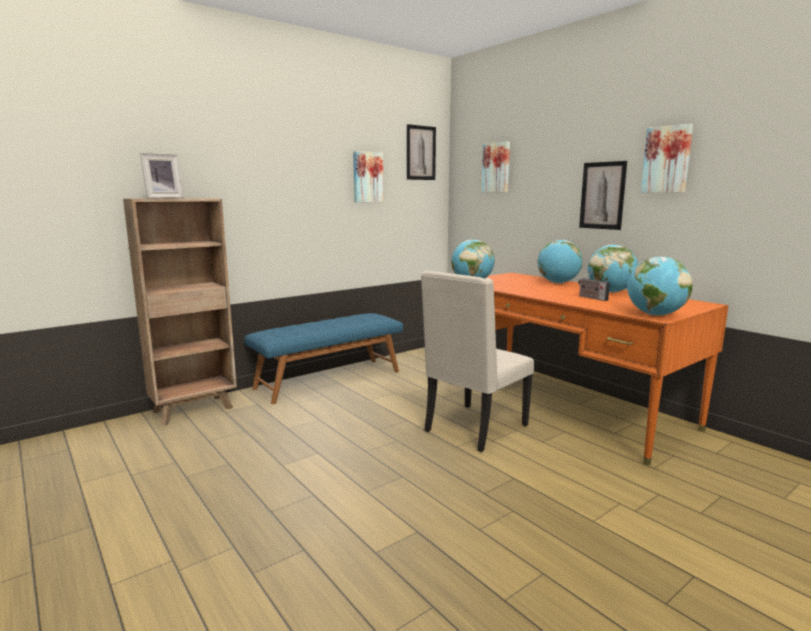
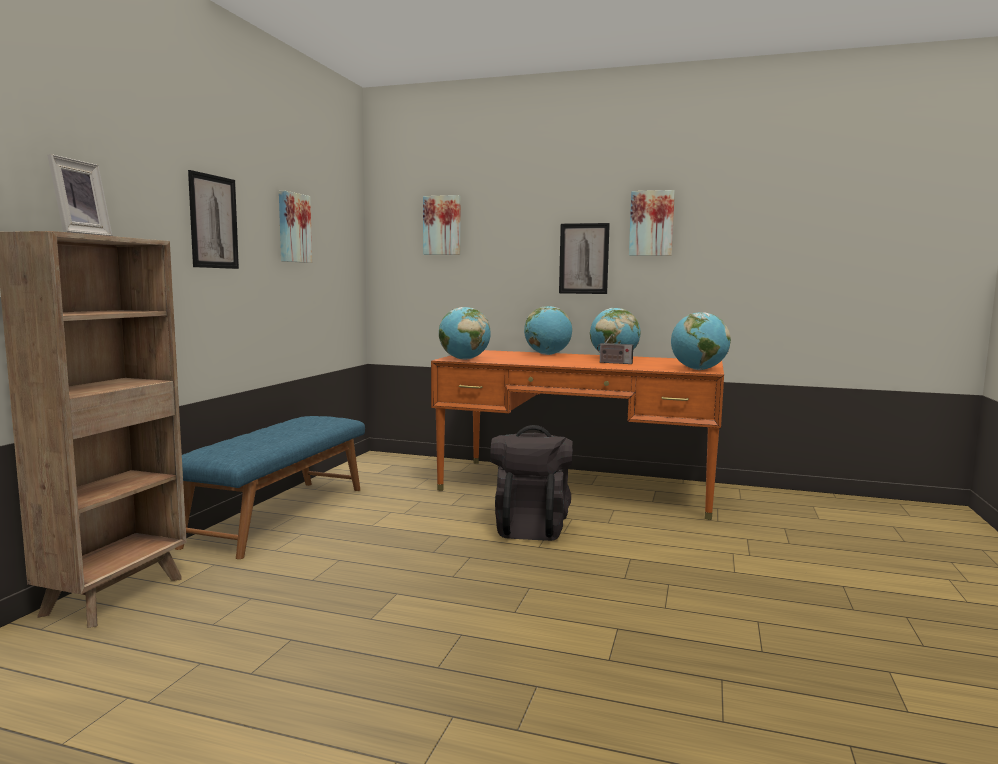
camera: 35 degrees left, 5 degrees down
(420, 153) = (341, 201): picture -> picture (213, 222)
(474, 428) = (530, 526): beige chair -> black backpack

